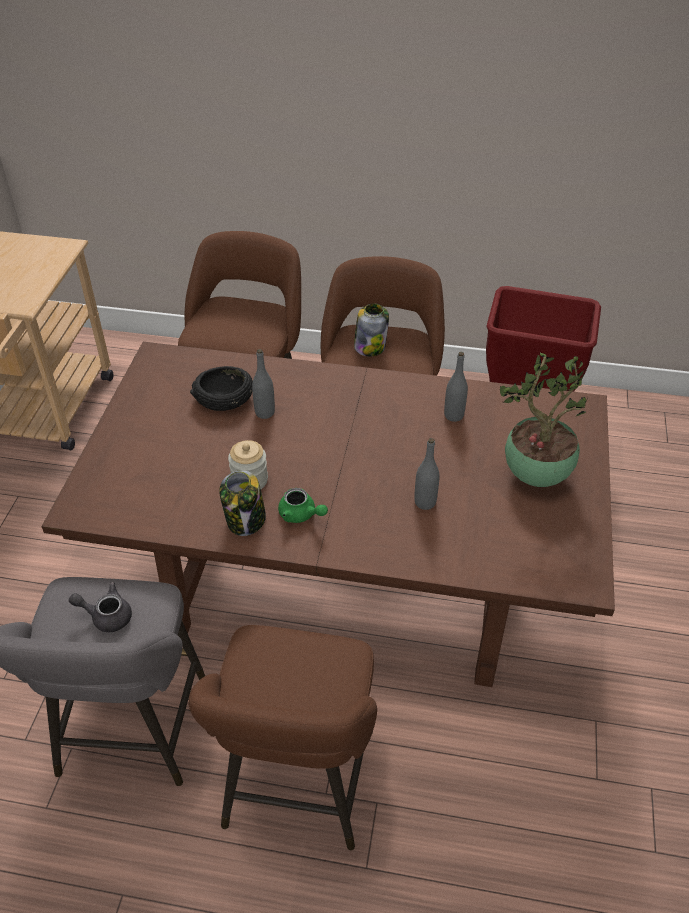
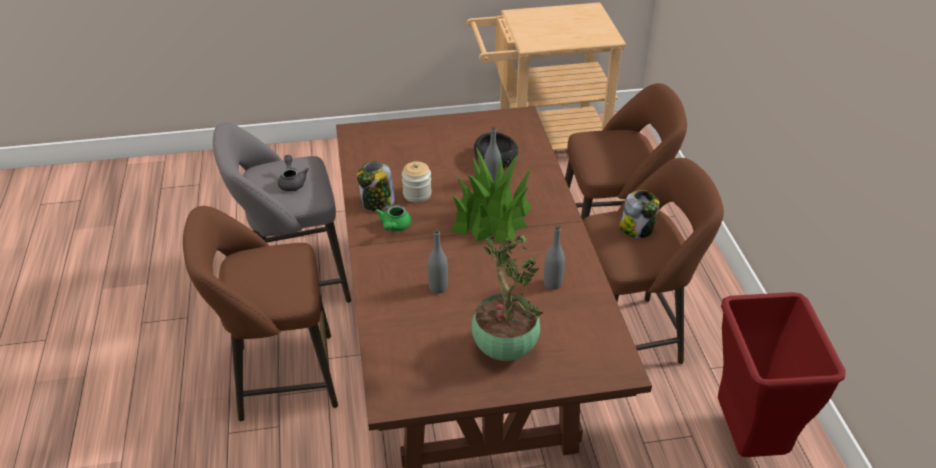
camera: 70 degrees right, 5 degrees down
(327, 430) = (491, 218): none -> potted plant

